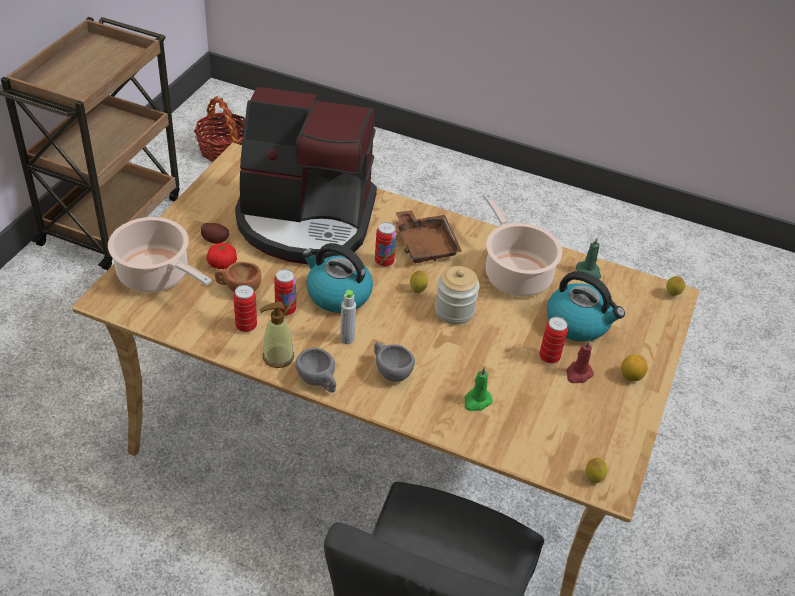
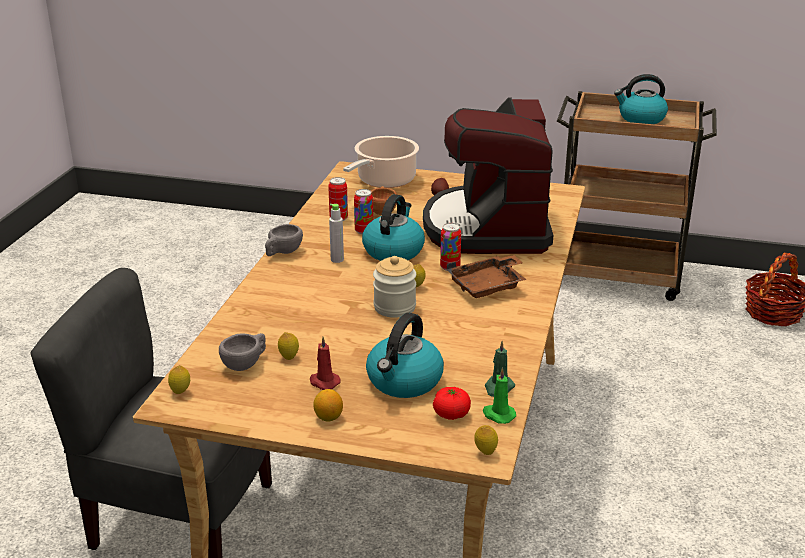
camera: 85 degrees right, 15 degrees down
(84, 65) = (641, 118): none -> kettle
(222, 264) = (410, 201): tomato -> tomato (451, 414)
(278, 357) = (306, 234): soap dispenser -> none
(390, 371) = (302, 281): grey cup -> grey cup (246, 364)
(477, 401) = (273, 325): green candle -> green candle (498, 415)
(515, 273) = (469, 339): cooking pot -> none
(537, 394) = (289, 357): none -> lemon
(549, 357) = (344, 363): can -> none

